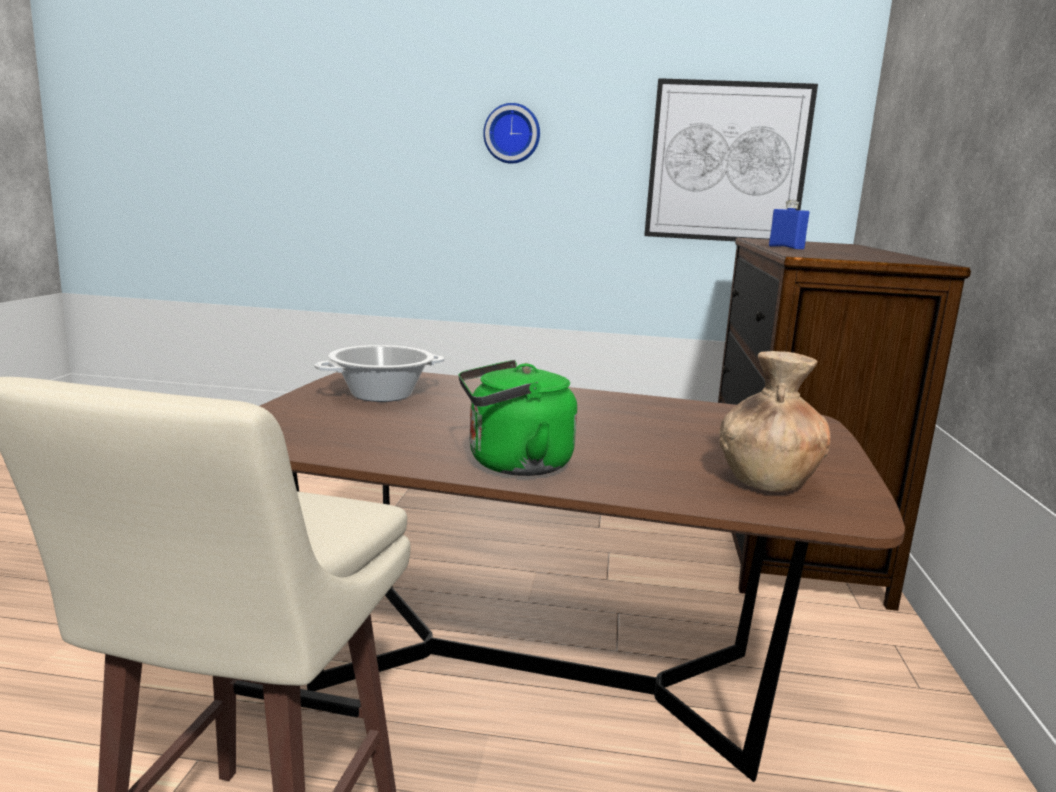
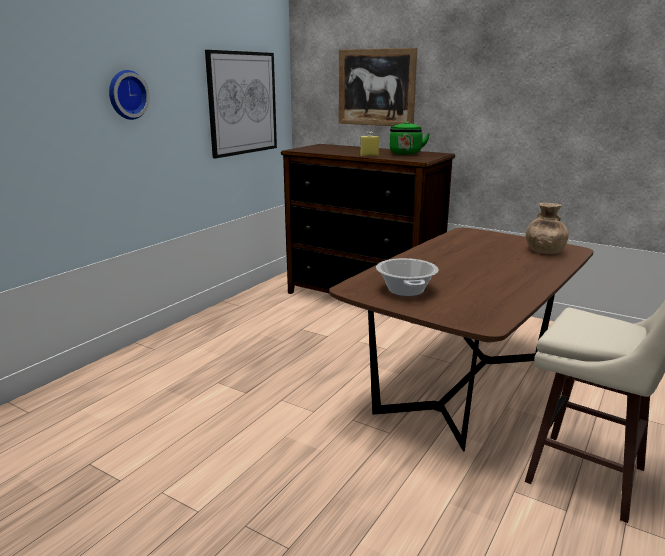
camera: 65 degrees left, 5 degrees up
(513, 465) = (528, 280): green kettle -> green kettle (405, 154)
(786, 247) = (369, 155): blue bottle -> yellow bottle
(930, 130) = (376, 87): none -> picture

